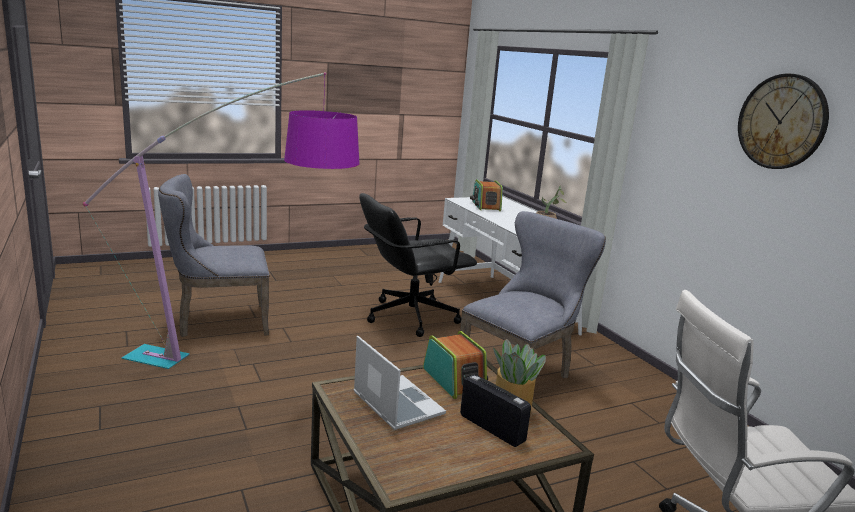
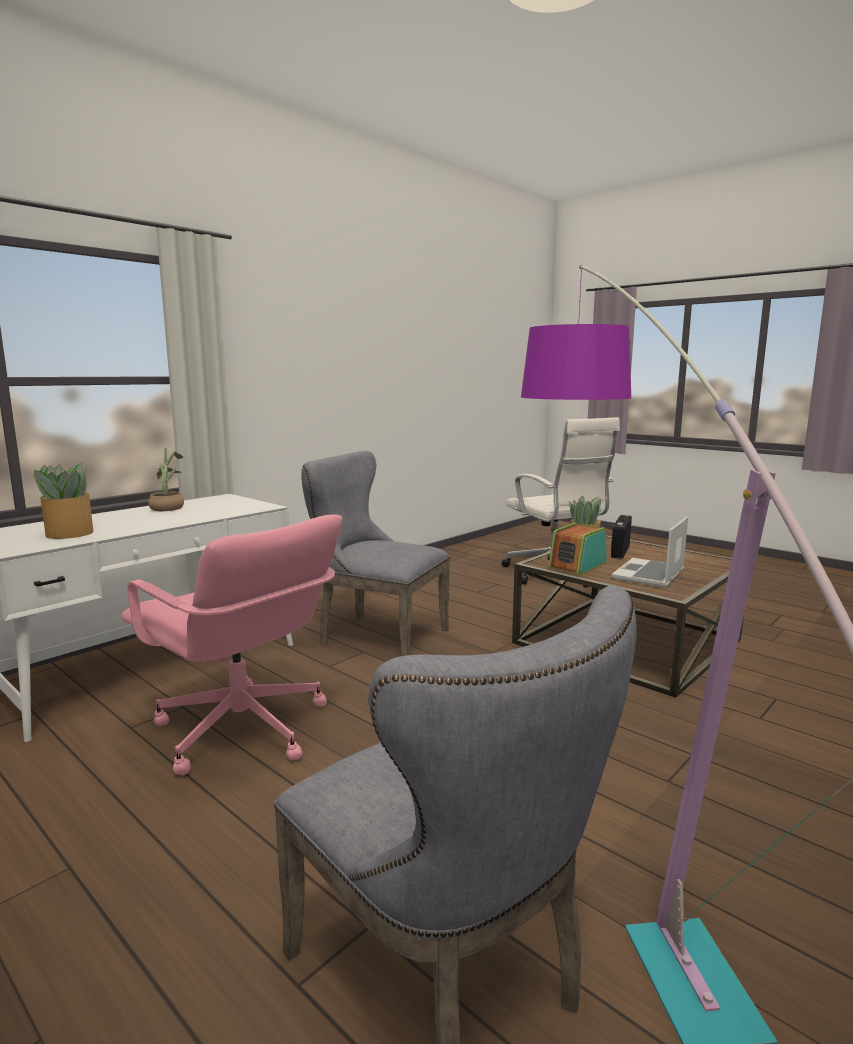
camera: 110 degrees left, 5 degrees down
(410, 316) = (242, 730): black office chair -> pink office chair
(485, 206) = (68, 534): radio -> potted plant
(782, 122) = (348, 329): wall clock -> none

